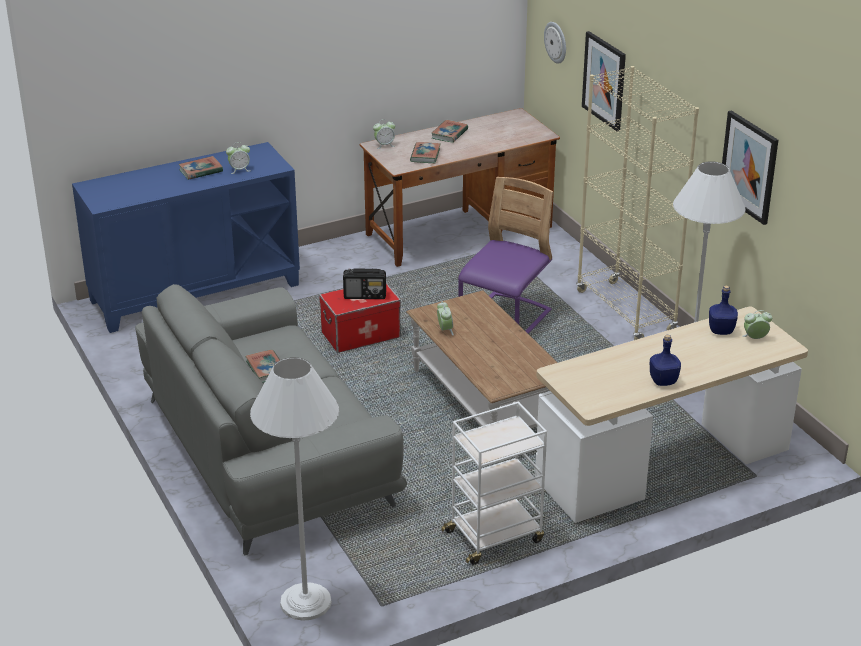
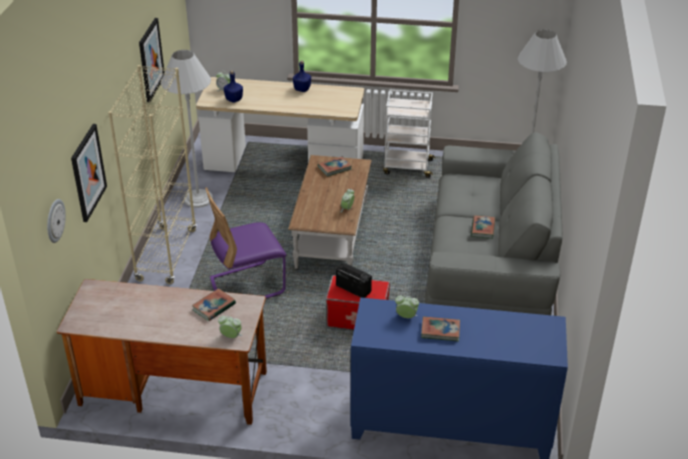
camera: 145 degrees left, 5 degrees up
(449, 134) = (161, 325): book -> book (334, 168)

